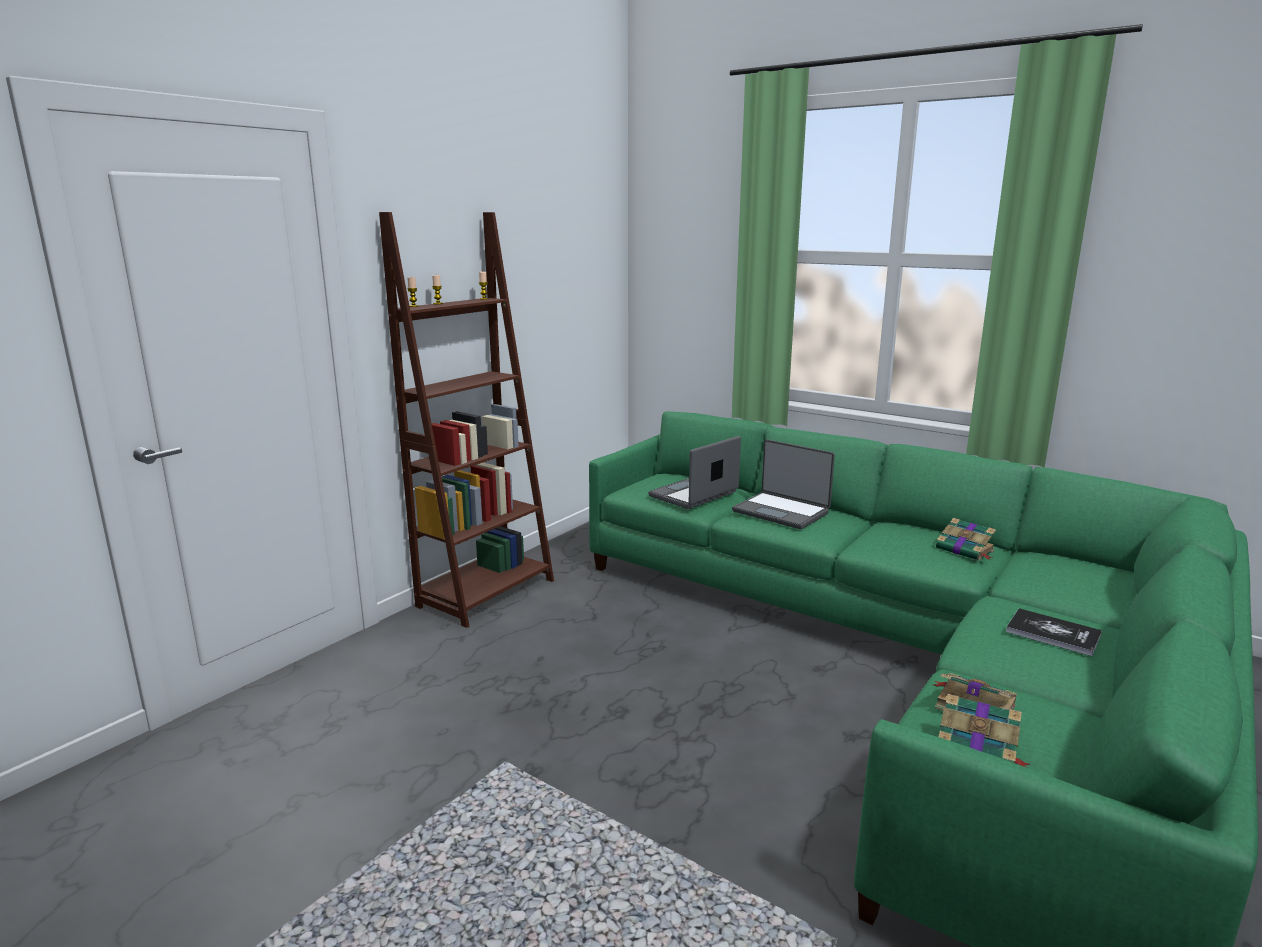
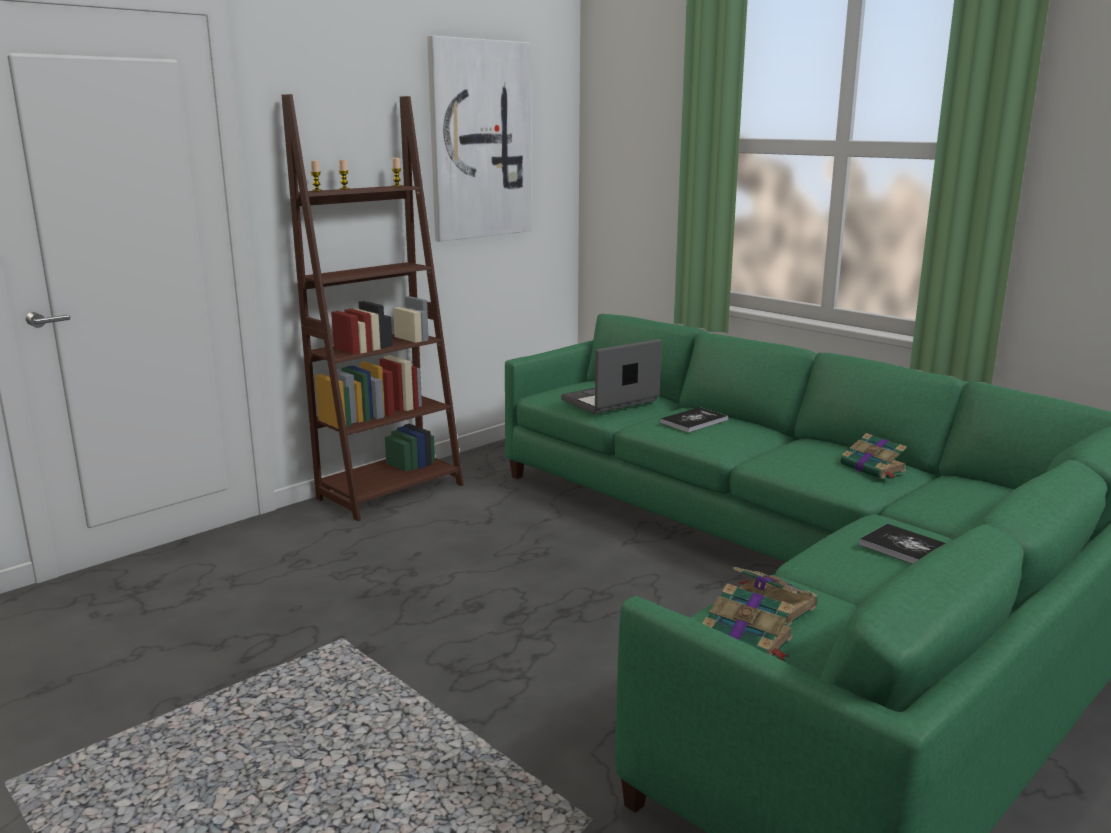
camera: 10 degrees right, 0 degrees up
(549, 252) = (479, 140): none -> picture
(782, 511) = (694, 421): laptop -> book

